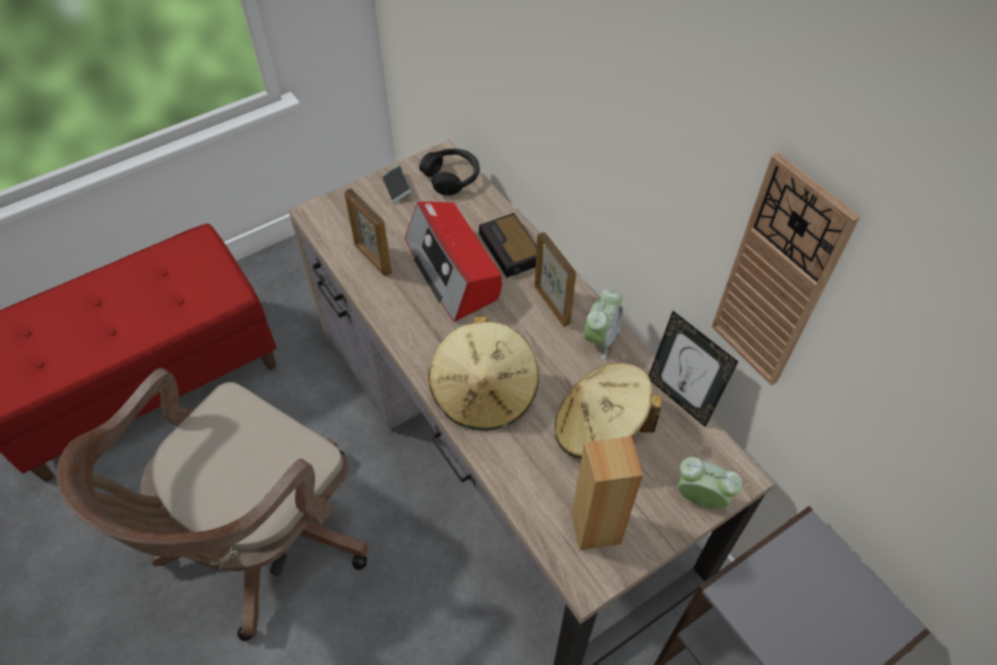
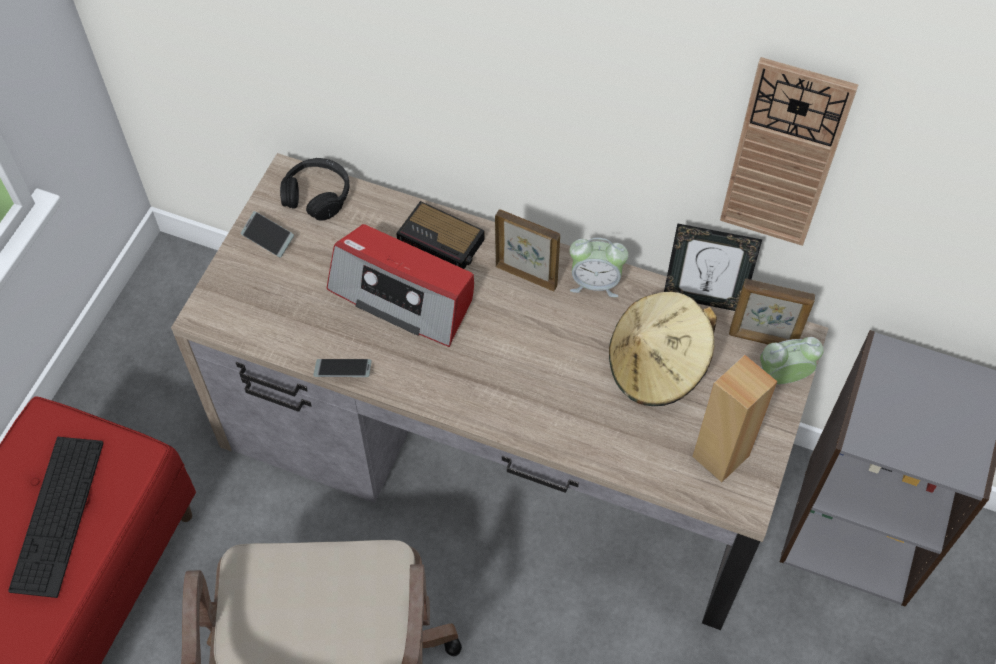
camera: 35 degrees left, 5 degrees up
(156, 299) = (57, 515): none -> keyboard
(368, 297) = (343, 371): none -> phone
(372, 259) = (312, 329): picture frame -> picture frame (762, 339)
(484, 394) = (534, 398): beige hat -> none
(600, 339) = (595, 283): alarm clock -> alarm clock turned 105 degrees clockwise

